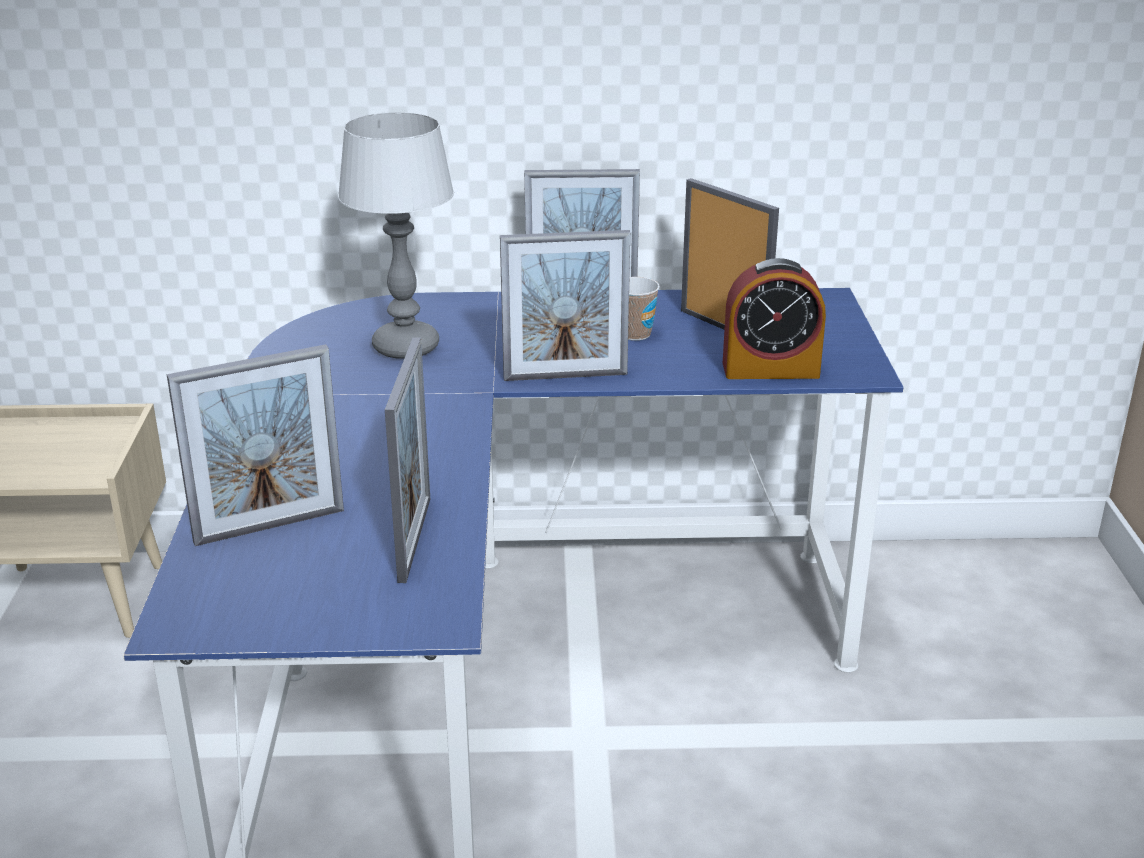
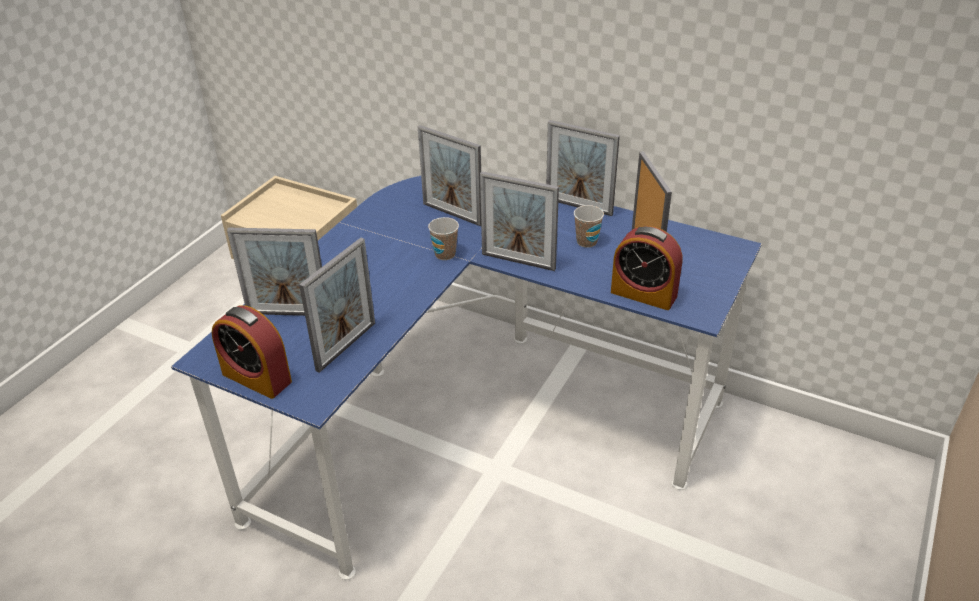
camera: 30 degrees right, 10 degrees up
(305, 621) = (257, 378): none -> alarm clock
(407, 346) = (452, 214): table lamp -> picture frame
(448, 393) = (445, 254): none -> cup

